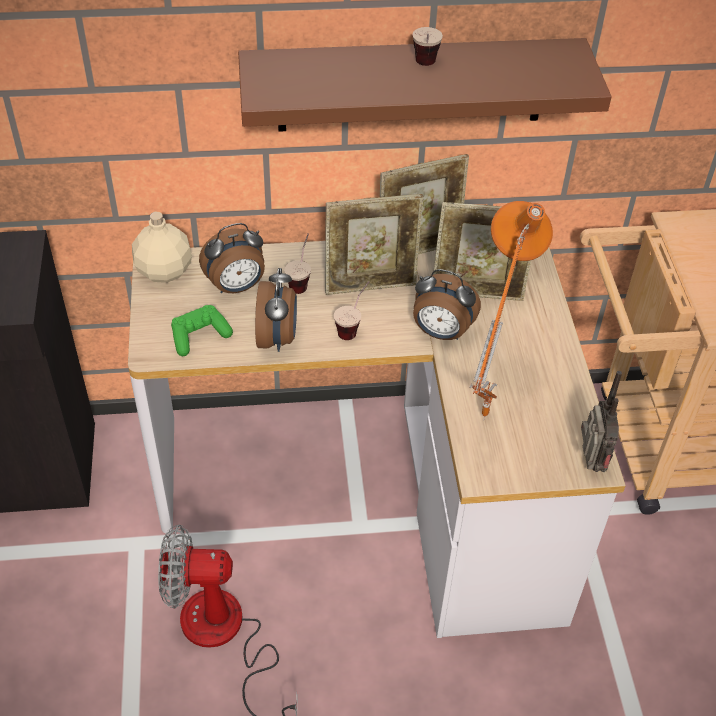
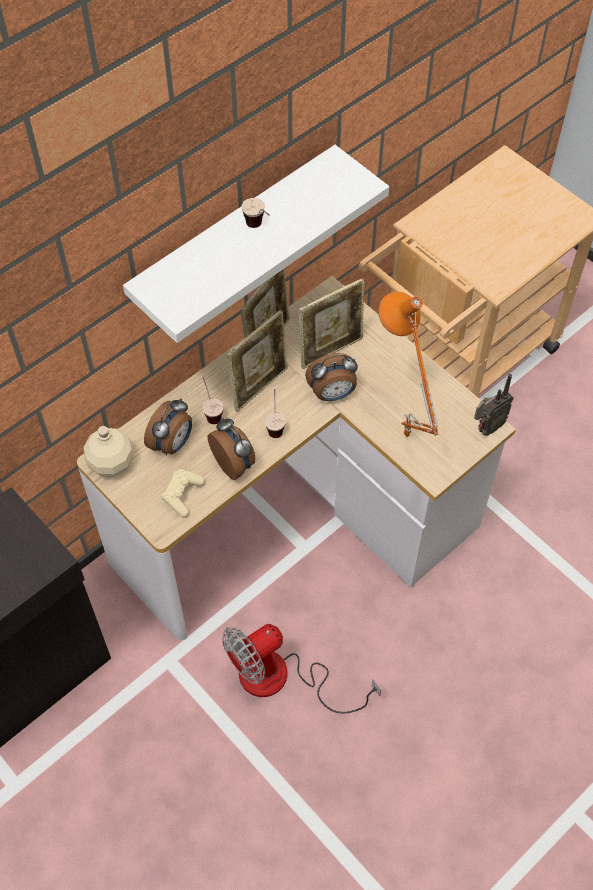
camera: 35 degrees left, 10 degrees up
(199, 336) = (182, 496): green game controller -> beige game controller
(411, 85) = (235, 237): brown shelf -> white shelf
(589, 463) = (487, 428): radio -> radio turned 90 degrees clockwise

